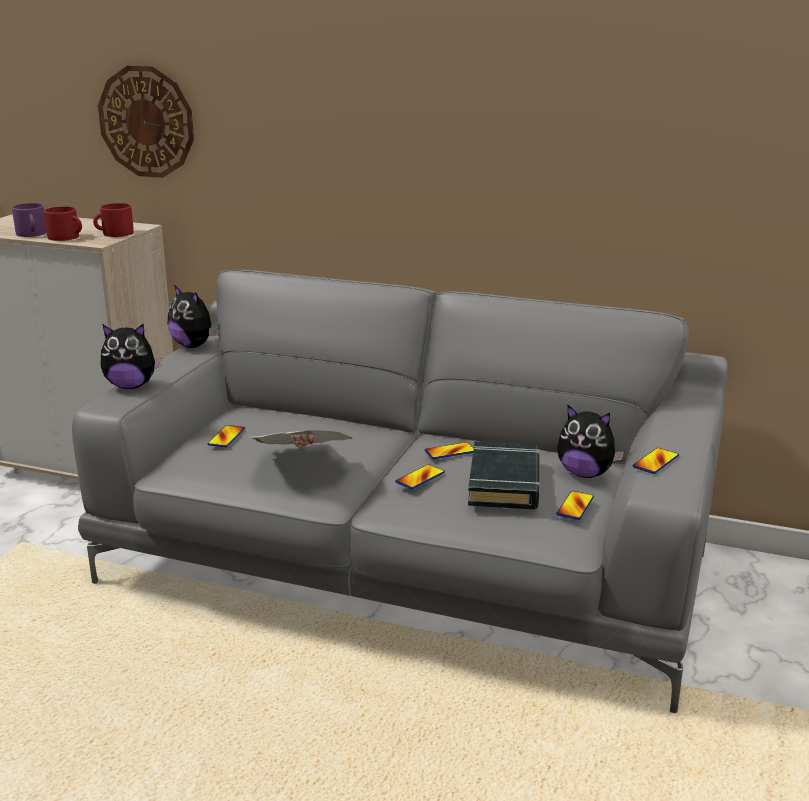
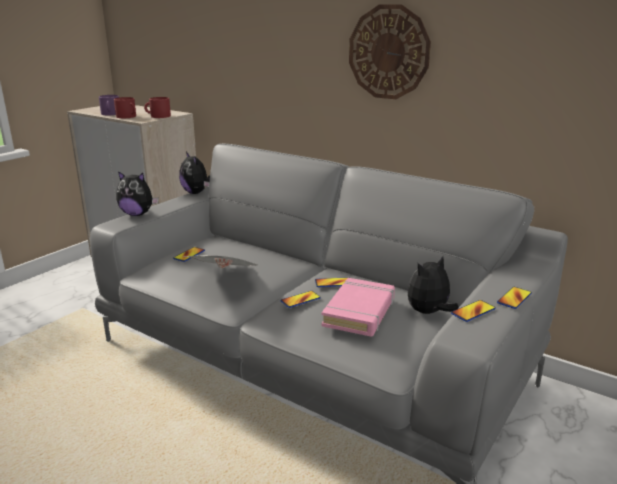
camera: 15 degrees right, 0 degrees up
(146, 122) = (187, 45): wall clock -> wall clock (388, 52)
(505, 483) = (359, 312): black book -> pink book
(575, 506) = (406, 338): phone -> phone (514, 298)
(585, 474) = (428, 312): plush toy -> plush toy turned 105 degrees clockwise

